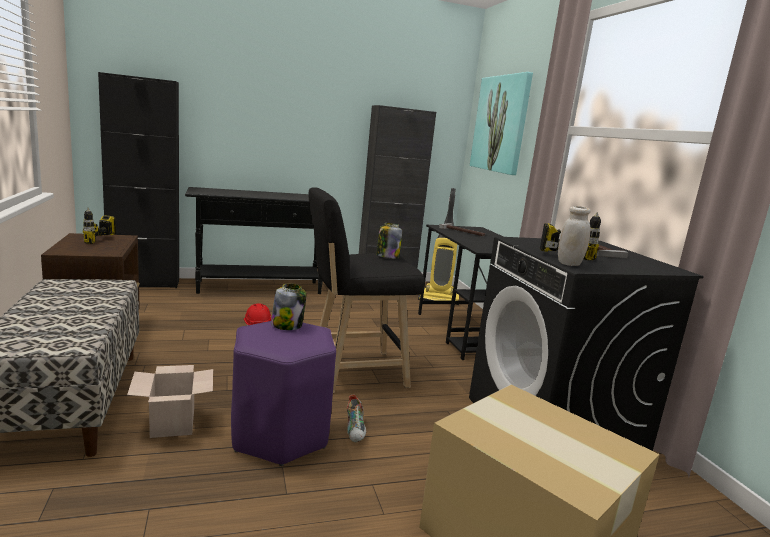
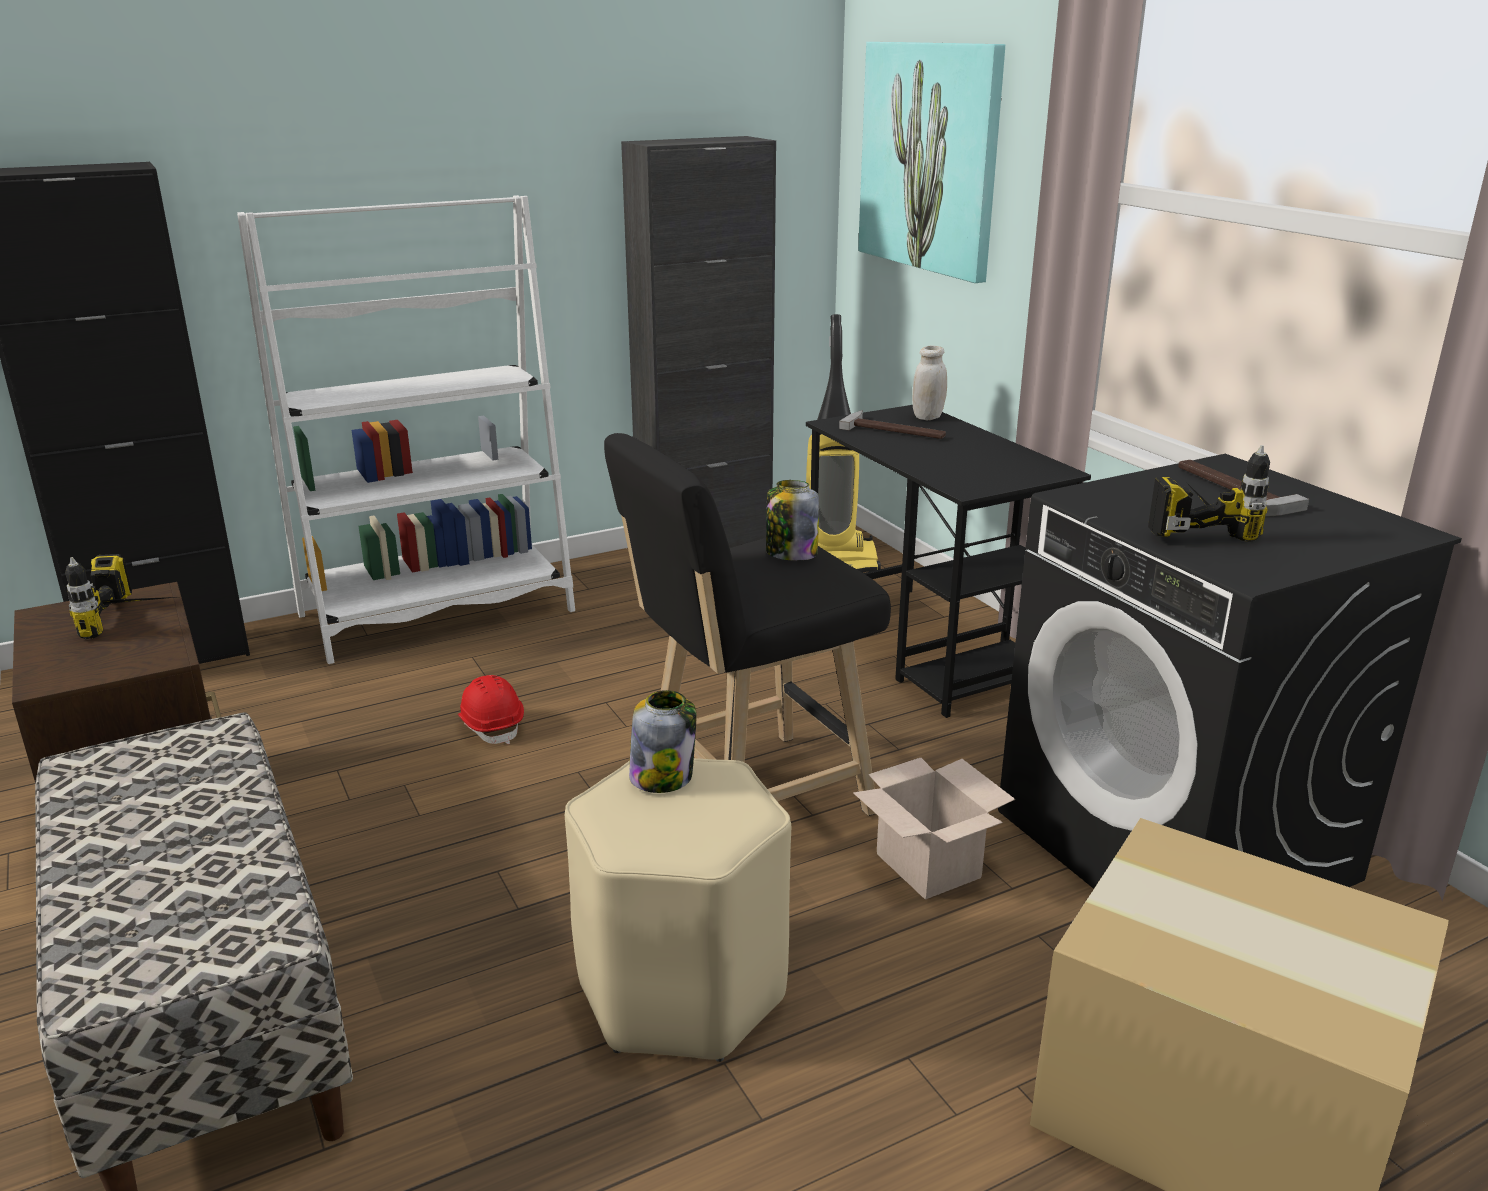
camera: 10 degrees left, 10 degrees up
(173, 424) = (457, 1018): cardboard box -> cardboard box (931, 866)
(260, 288) = (438, 613): black console table -> white bookcase
(280, 434) = (681, 989): purple stool -> beige stool
(356, 430) = (820, 942): shoe -> none
(569, 264) = (1224, 564): white jar -> white jar (928, 417)

